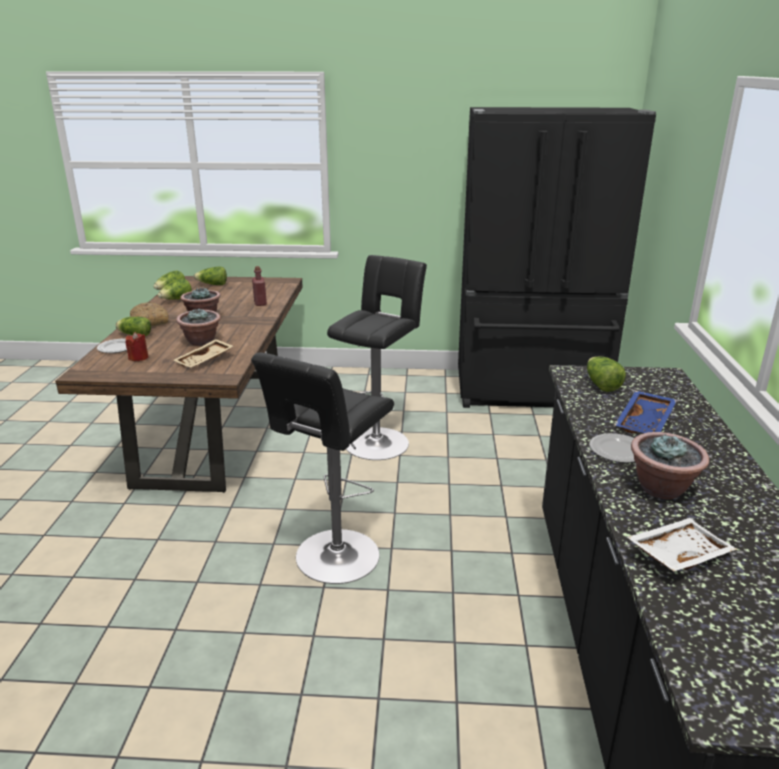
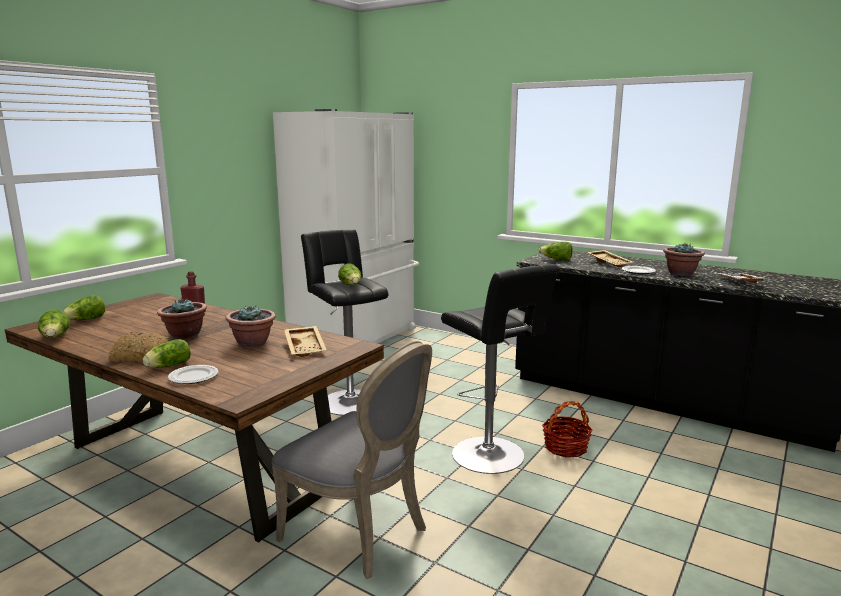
camera: 60 degrees left, 10 degrees down
(138, 358) = (245, 370): red candle -> none
(159, 528) = (360, 533): none -> grey chair
(176, 300) = (95, 338): lettuce -> lettuce (351, 285)
(398, 608) = (565, 448): none -> basket
(531, 391) = (357, 337): black fridge -> white fridge
(646, 422) = (610, 263): blue tray -> beige tray

